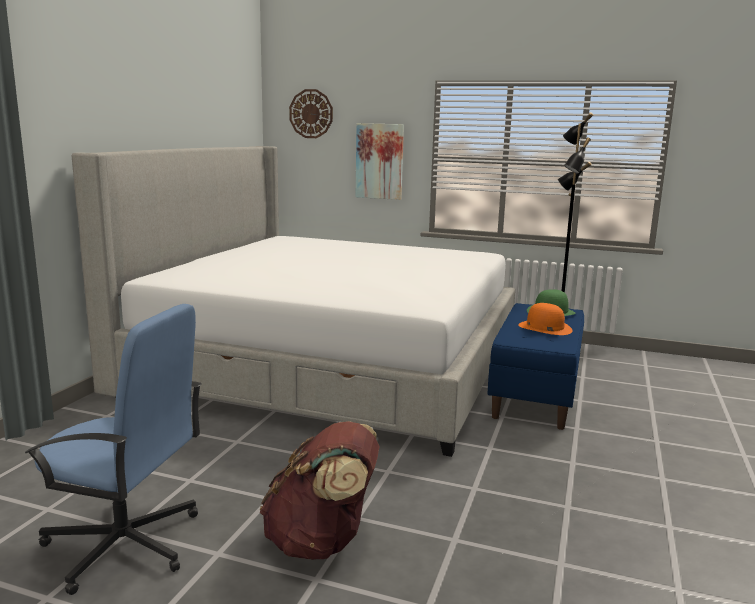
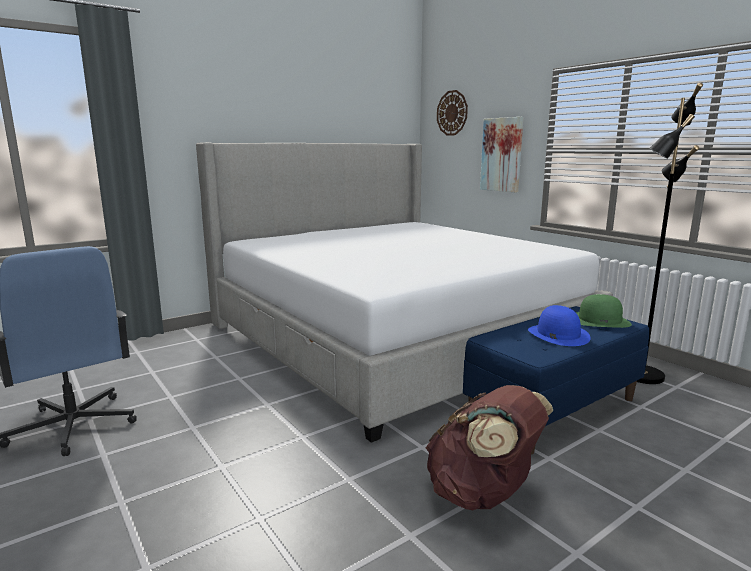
camera: 35 degrees right, 0 degrees up
(322, 541) = (170, 474): brown backpack -> brown backpack (482, 494)
(544, 327) = (558, 334): orange hat -> blue hat

